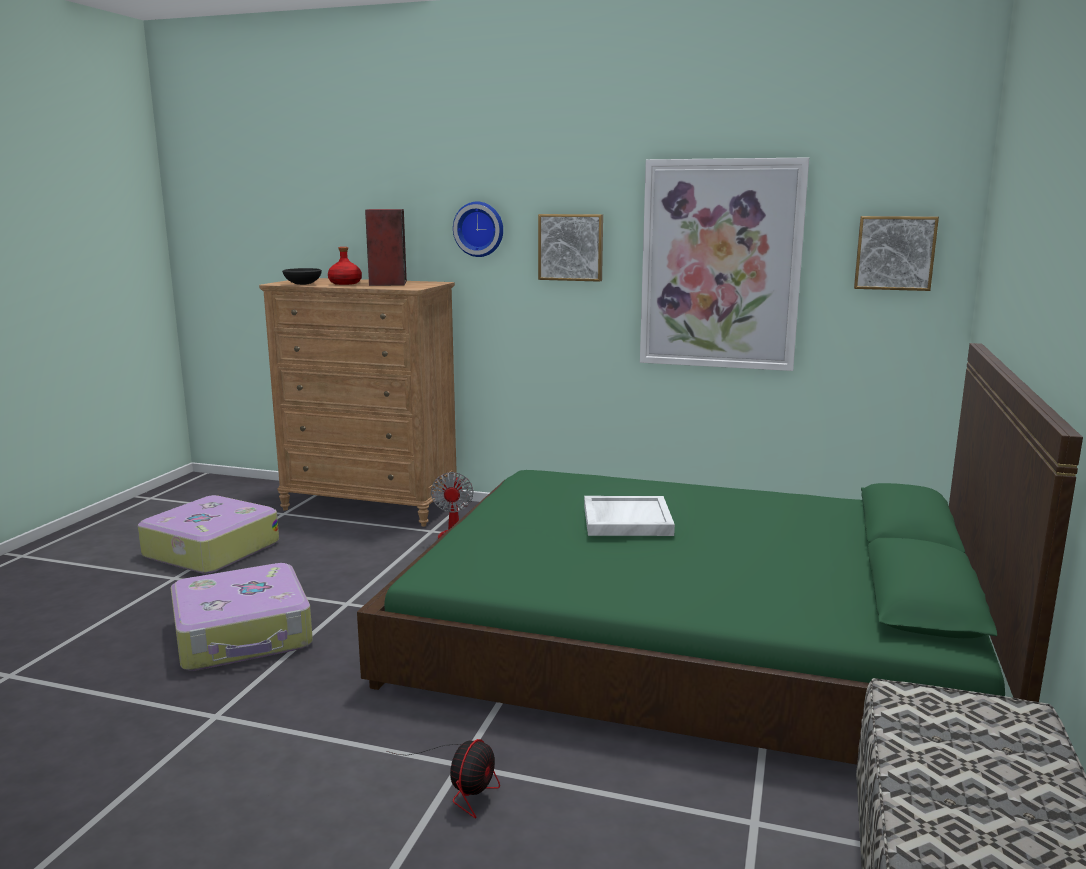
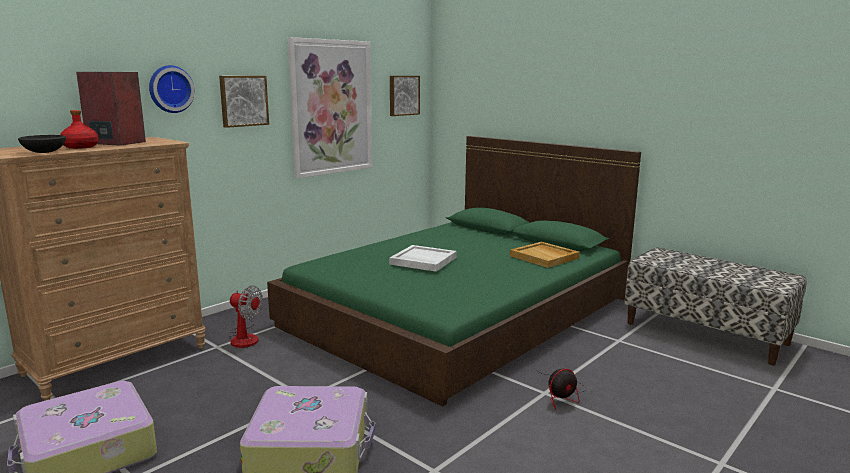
camera: 65 degrees left, 0 degrees up
(464, 783) = (562, 394): fan -> fan turned 105 degrees clockwise
(793, 599) = (545, 257): none -> beige tray

